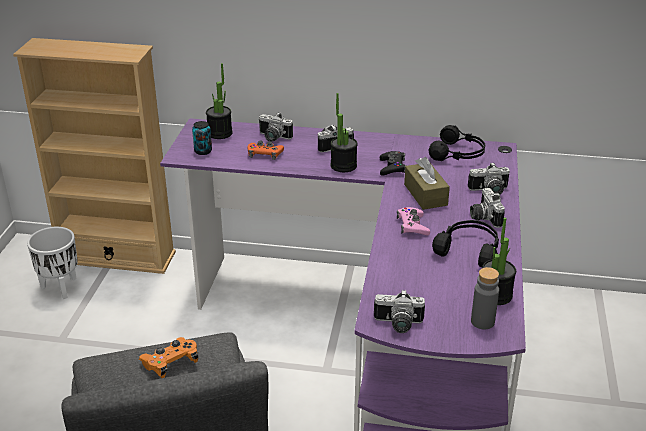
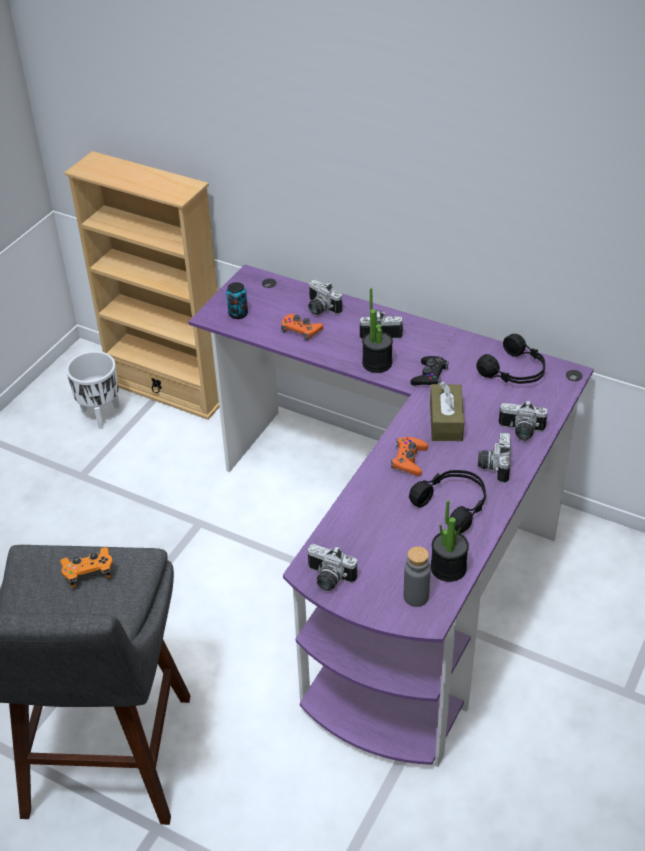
camera: 20 degrees right, 10 degrees up
(220, 133) = (266, 292): potted plant -> none
(412, 226) = (409, 460): pink game controller -> orange game controller

